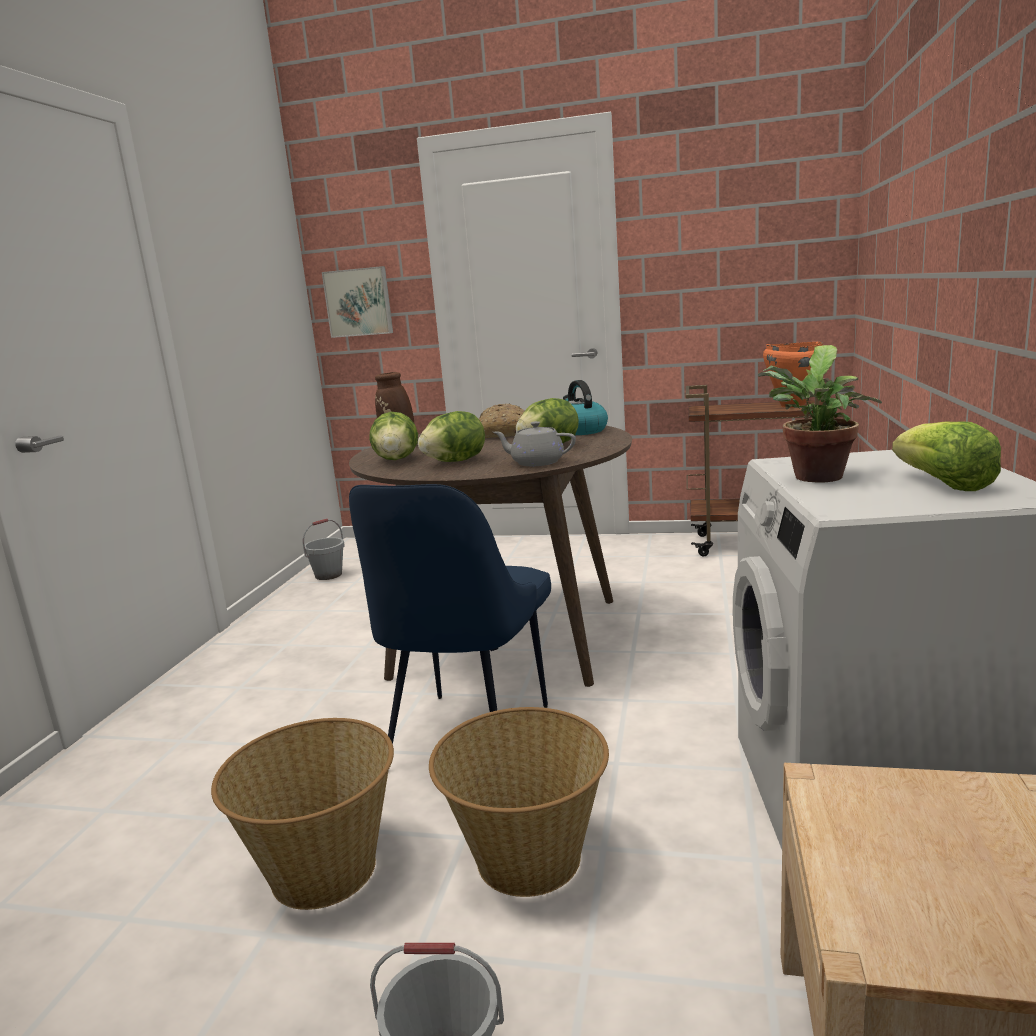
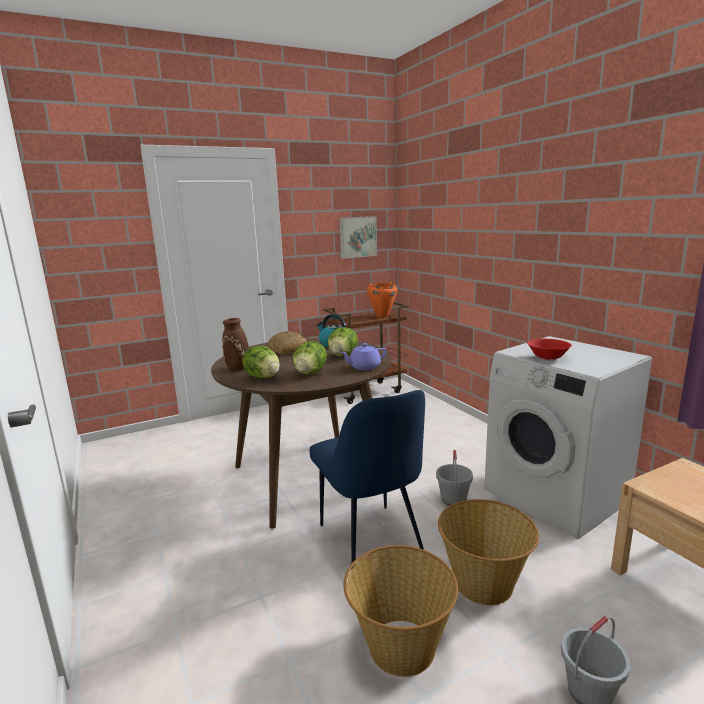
camera: 40 degrees left, 0 degrees up
(328, 575) = (112, 474): grey bucket -> grey bucket (454, 500)
(359, 302) = (92, 260): picture -> picture (357, 237)
(536, 463) = (364, 367): grey teapot -> purple teapot
(816, 478) = (547, 358): potted plant -> red bowl
(942, 484) = (594, 354): lettuce -> none

